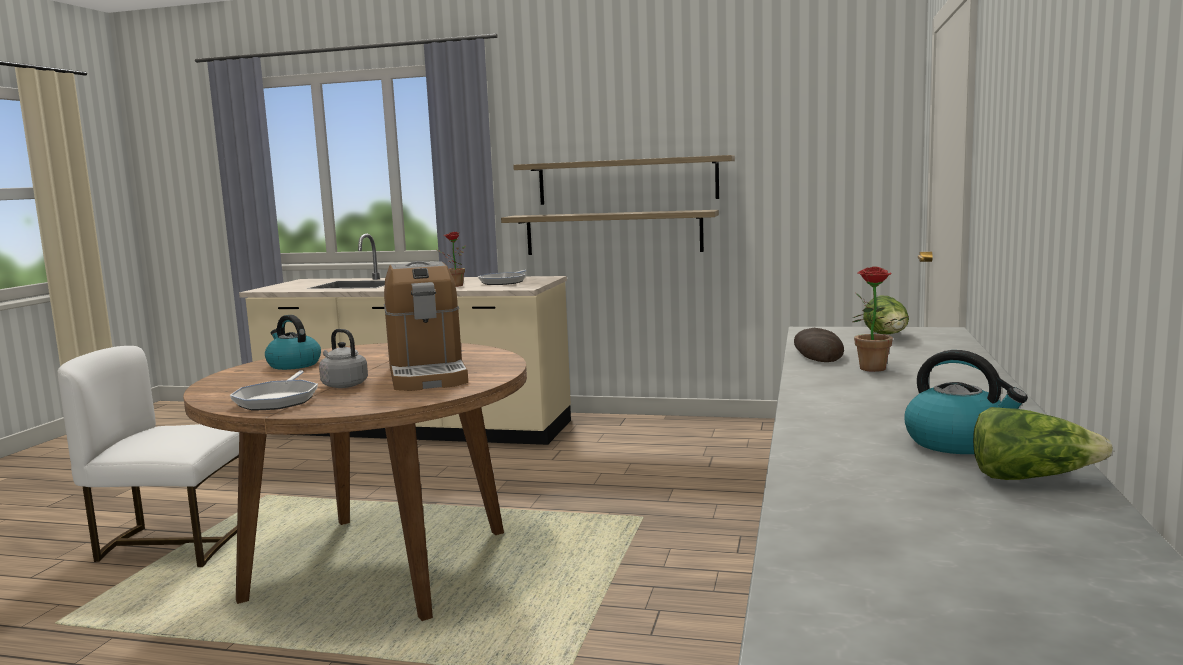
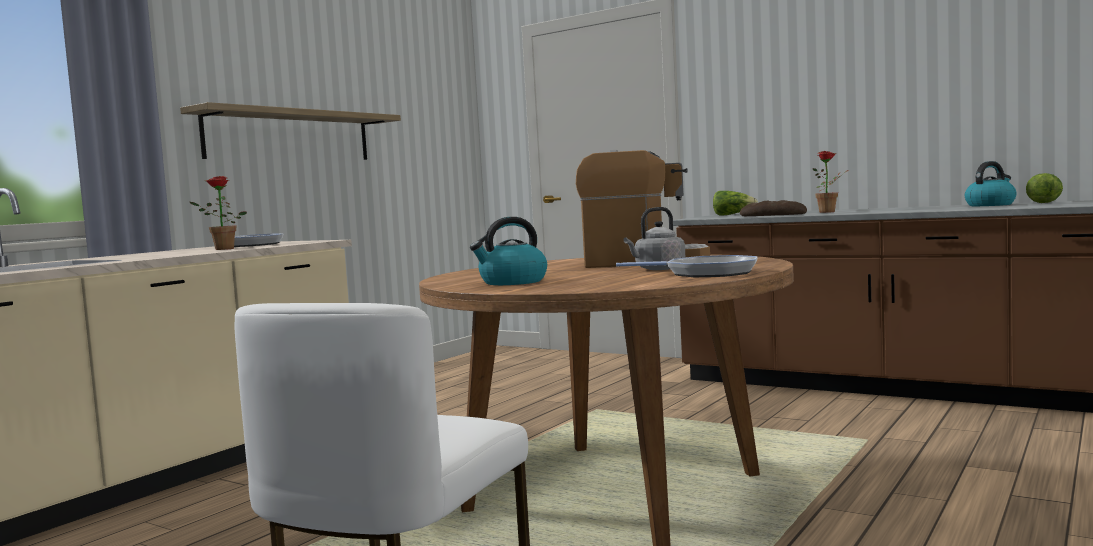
camera: 70 degrees left, 5 degrees down
(613, 233) = (280, 194): shelf -> none

